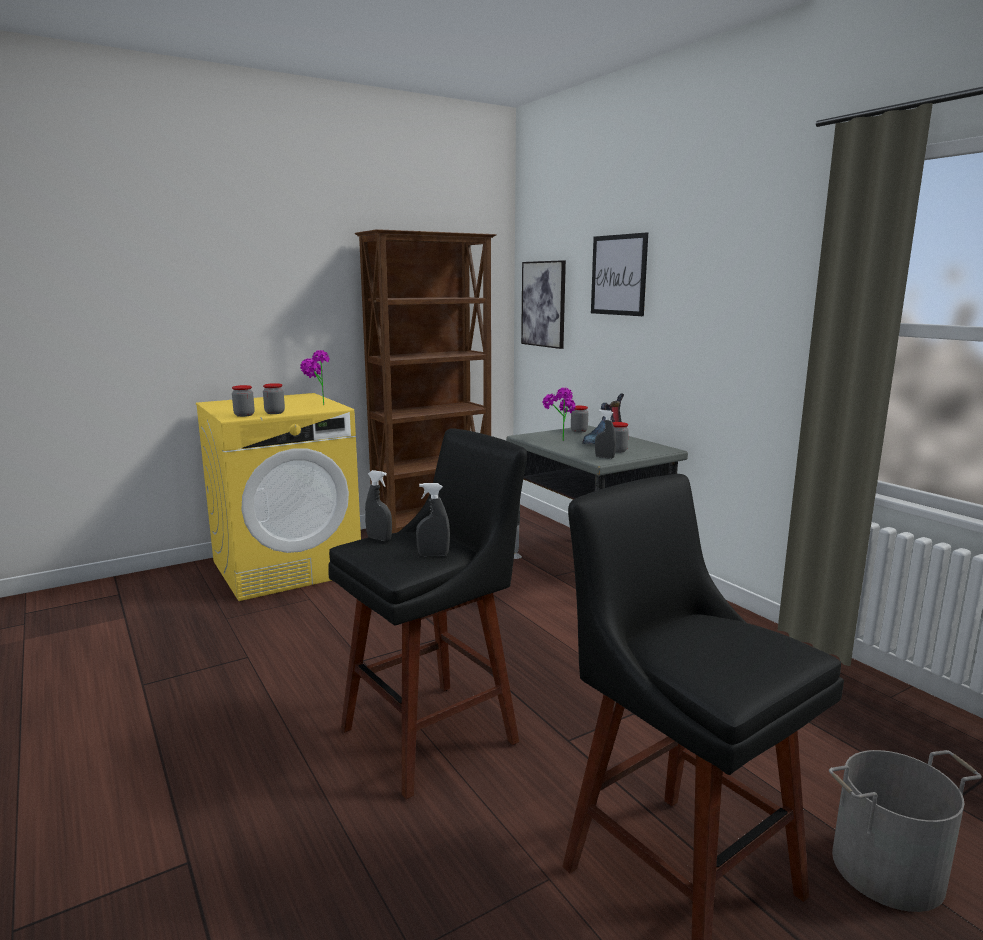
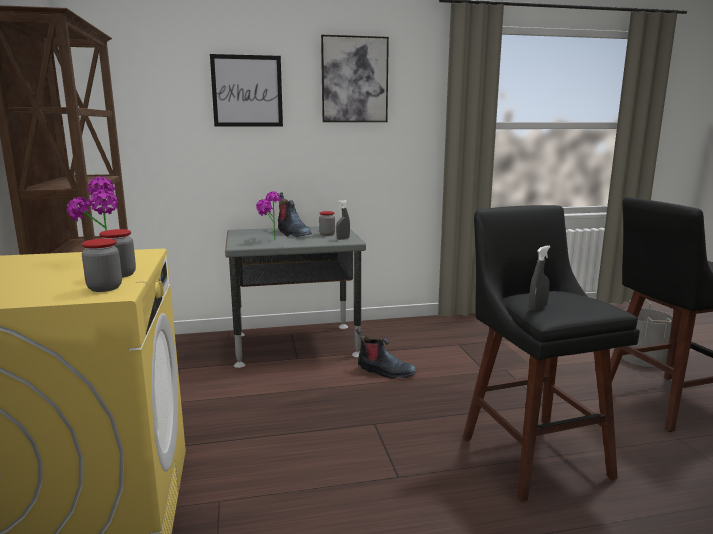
camera: 70 degrees left, 0 degrees up
(433, 555) = (578, 297): grey spray bottle -> none
(544, 304) = (132, 120): picture -> picture (354, 80)
(565, 624) = (384, 372): none -> boot
(579, 431) = (246, 233): jar -> none

